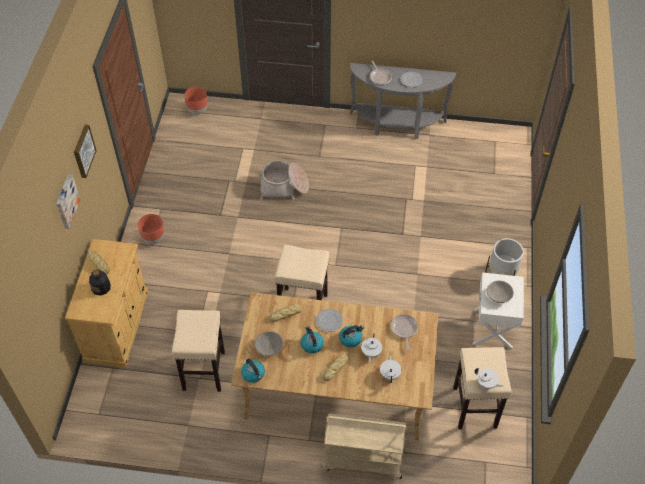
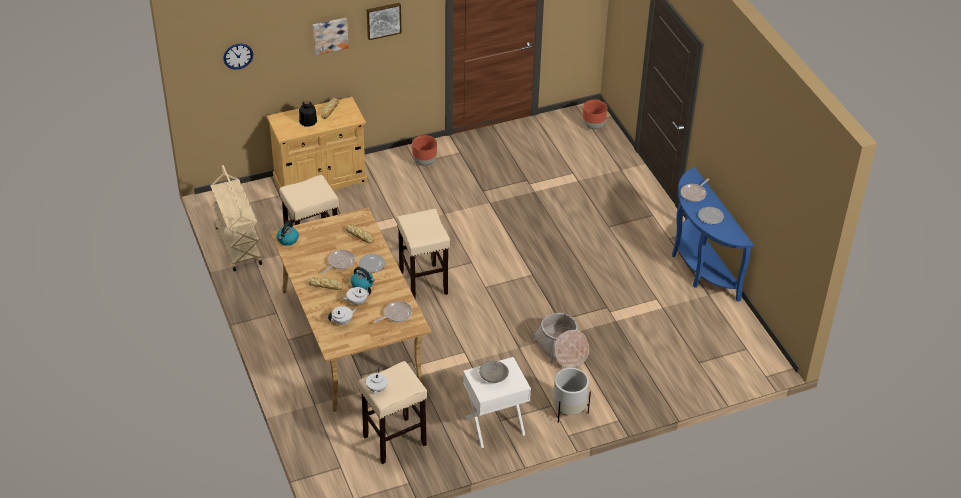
camera: 60 degrees right, 10 degrees down
(33, 290) = (238, 56): none -> wall clock
(269, 347) = (319, 239): grey bowl -> none
(284, 187) = (549, 218): basket -> basket (561, 348)
(311, 344) = (340, 262): kettle -> frying pan
(362, 460) = (290, 381): beige cart -> beige cart (237, 245)
(397, 125) = (699, 266): grey console table -> blue console table

